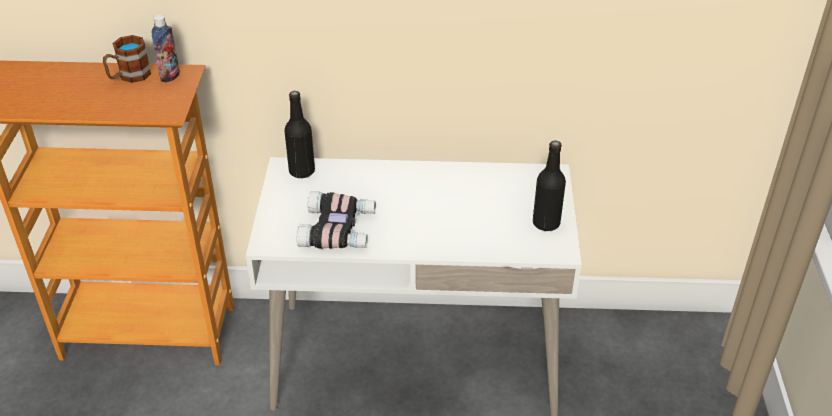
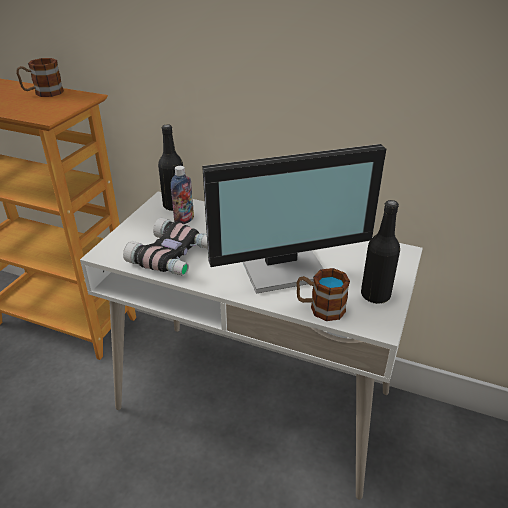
camera: 20 degrees right, 5 degrees down
(170, 76) = (73, 97): bottle -> bottle (184, 220)
(452, 215) = (283, 267): none -> monitor
(504, 247) = (320, 308): none -> mug

